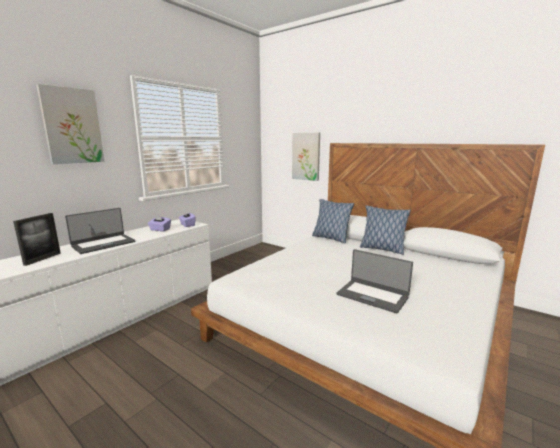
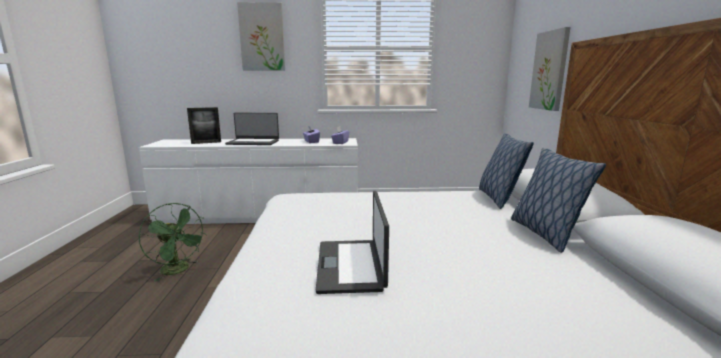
camera: 50 degrees right, 0 degrees up
(145, 400) = (179, 270): none -> green fan

